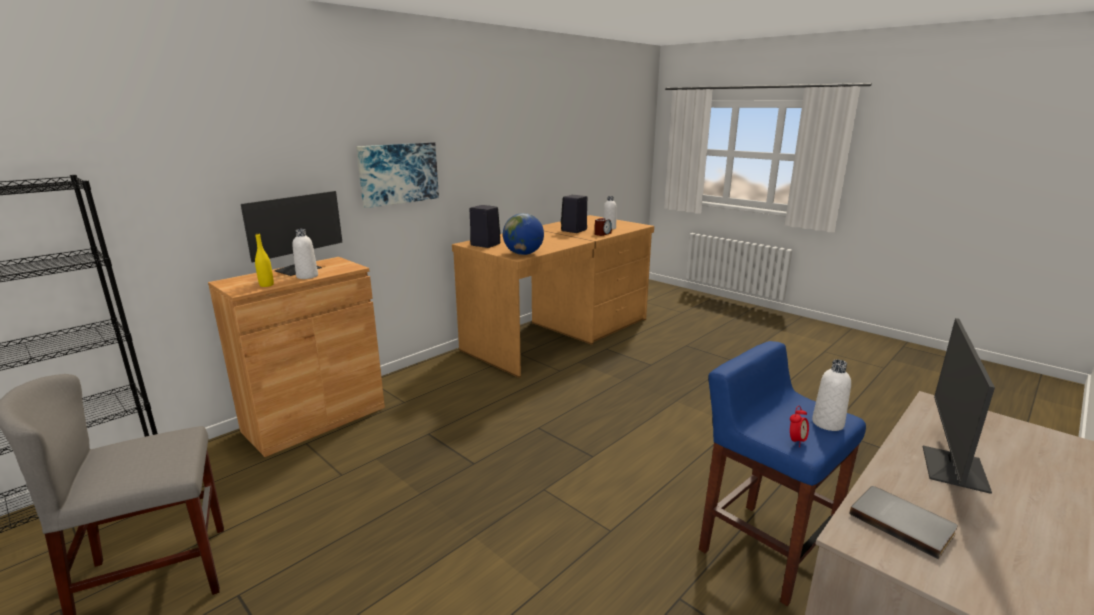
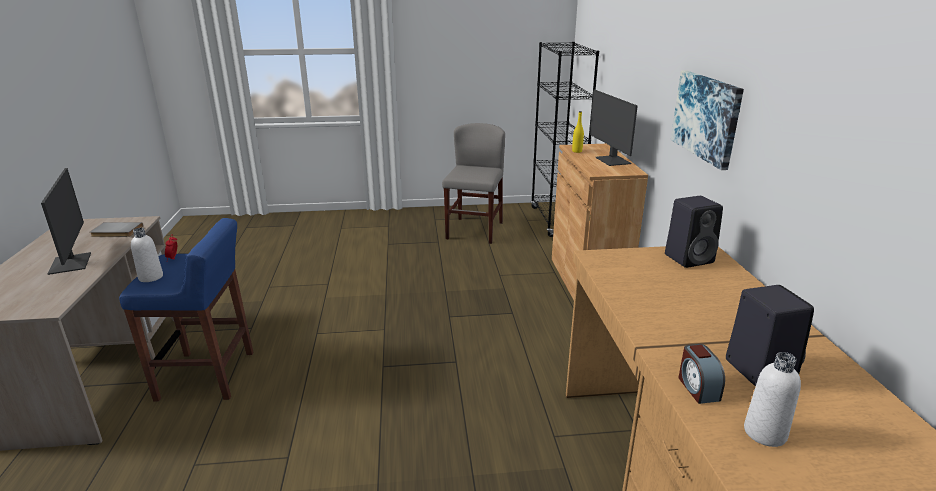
camera: 130 degrees right, 5 degrees up
(307, 276) = (586, 160): white bottle -> none
(523, 254) = (606, 264): globe -> none

